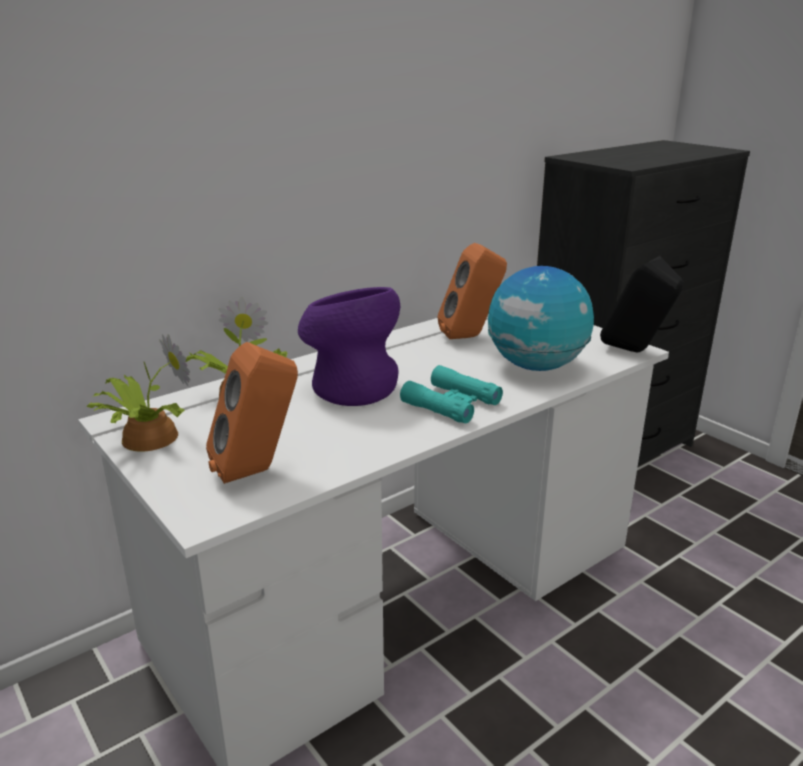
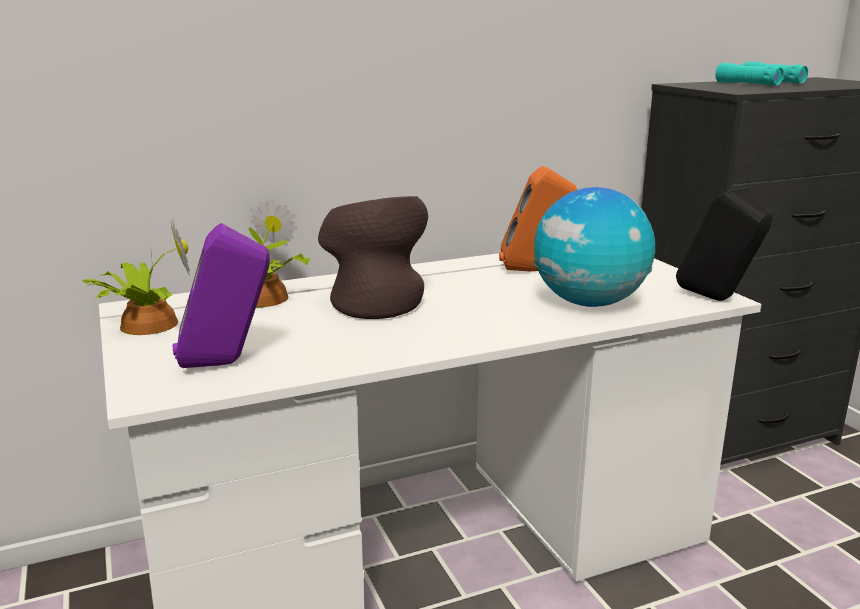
camera: 15 degrees right, 5 degrees down
(258, 471) = (227, 363): orange speaker -> purple speaker
(351, 386) = (374, 302): purple vase -> brown vase
(451, 403) = (469, 327): turquoise binoculars -> turquoise binoculars (760, 83)

